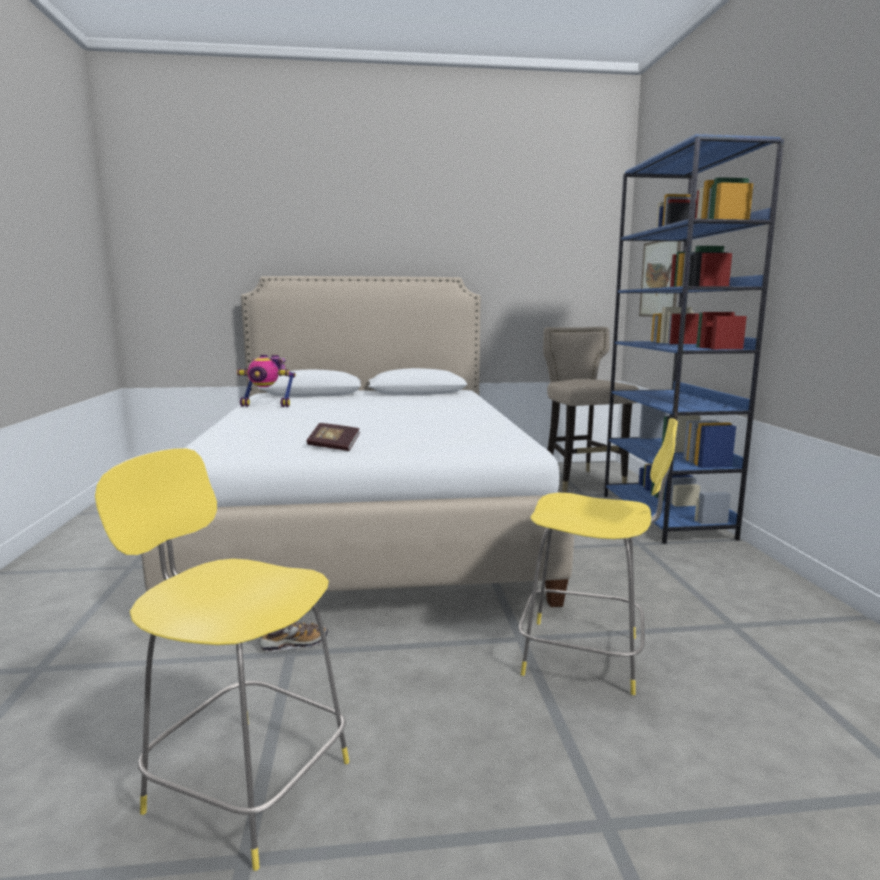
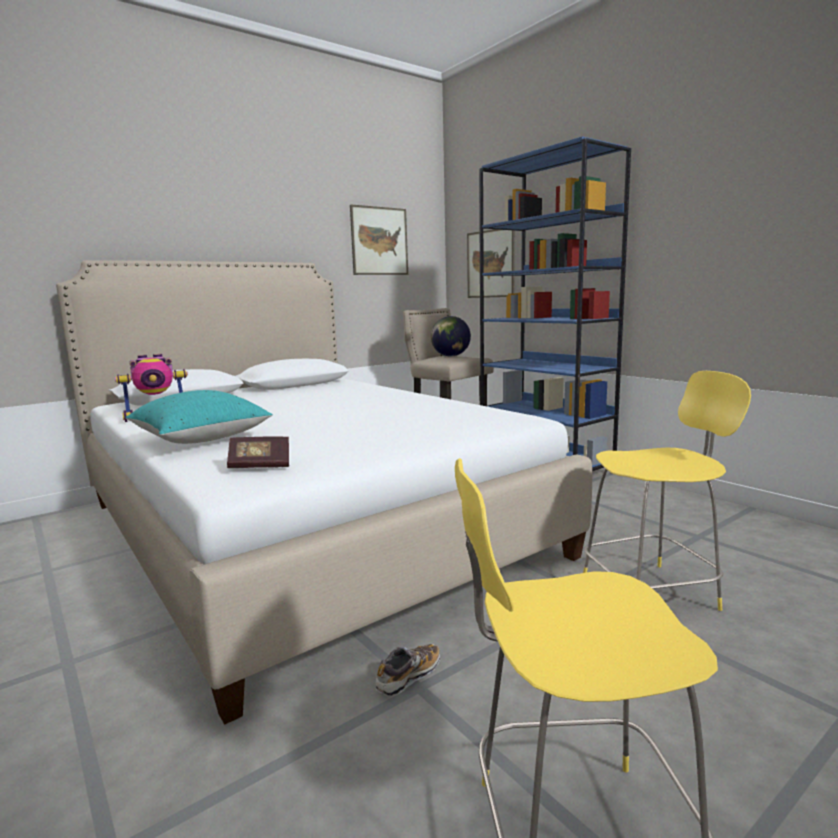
camera: 30 degrees left, 0 degrees up
(252, 425) = (201, 439): none -> turquoise pillow
(333, 447) = (364, 445): book -> book (260, 465)
(543, 254) = (379, 241): none -> picture
(593, 379) = (450, 356): none -> globe

